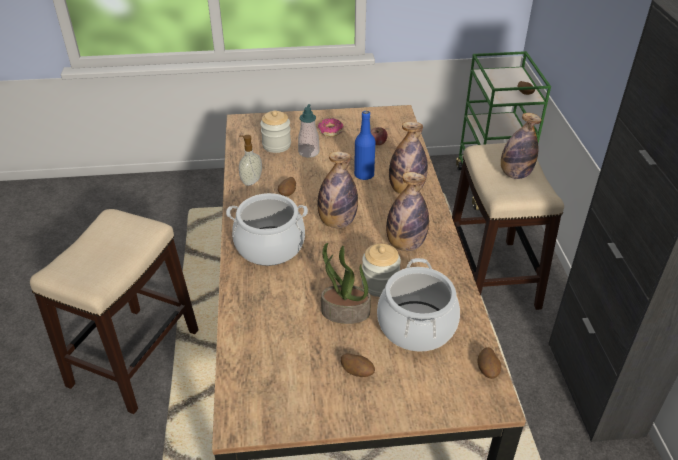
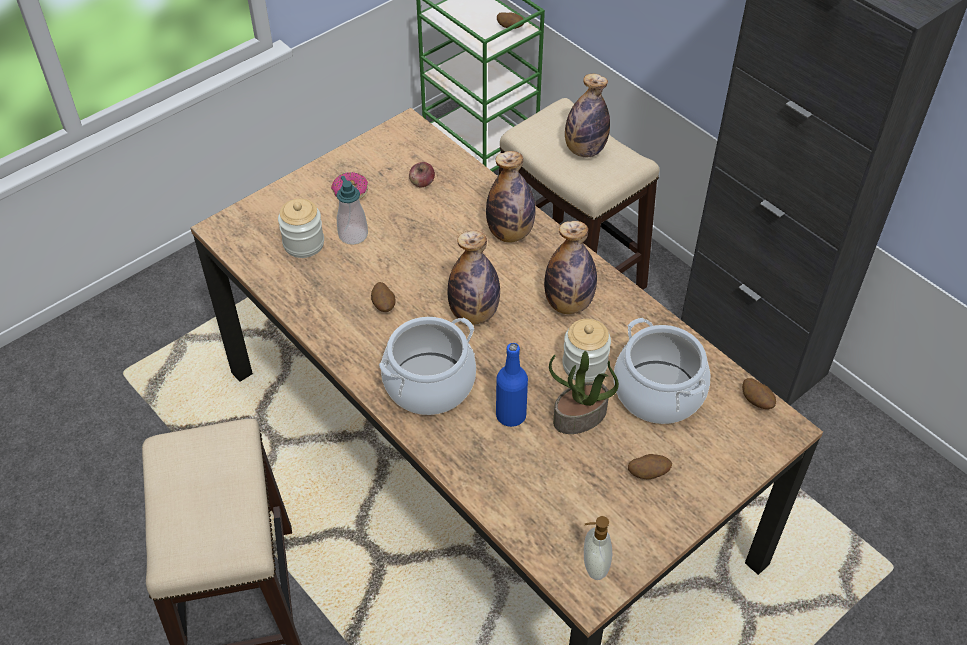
camera: 35 degrees left, 10 degrees up
(251, 181) = (322, 310): soap dispenser -> soap dispenser (594, 566)
(364, 175) = (446, 236): blue bottle -> blue bottle (511, 415)

